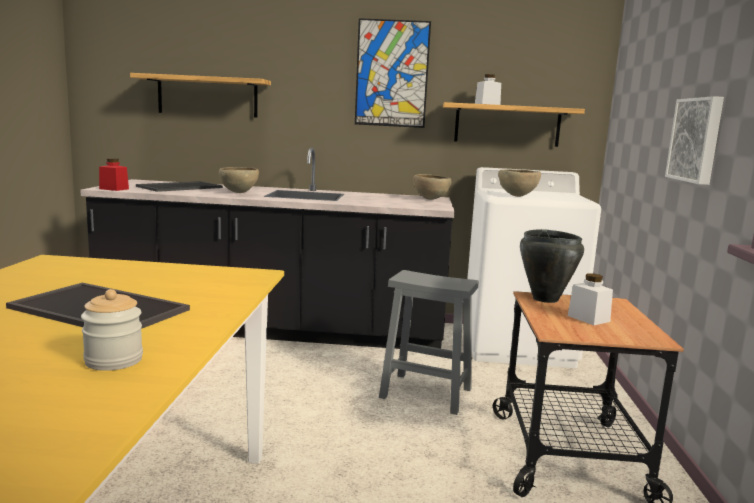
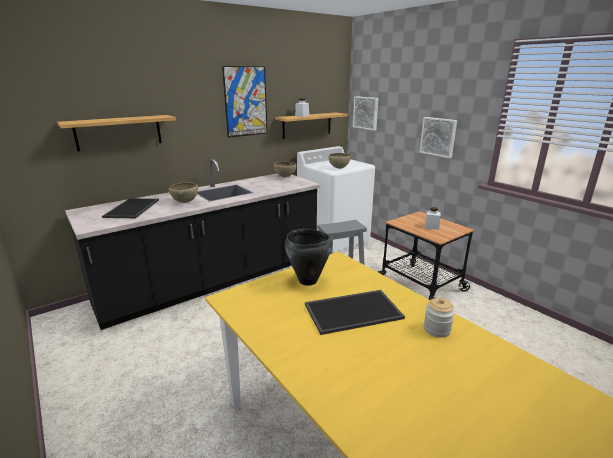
camera: 40 degrees left, 10 degrees up
(114, 189) = (98, 225): red jar -> none
(545, 299) = (402, 222): black cooking pot -> black cooking pot (308, 281)
(624, 109) = (366, 113): none -> picture

